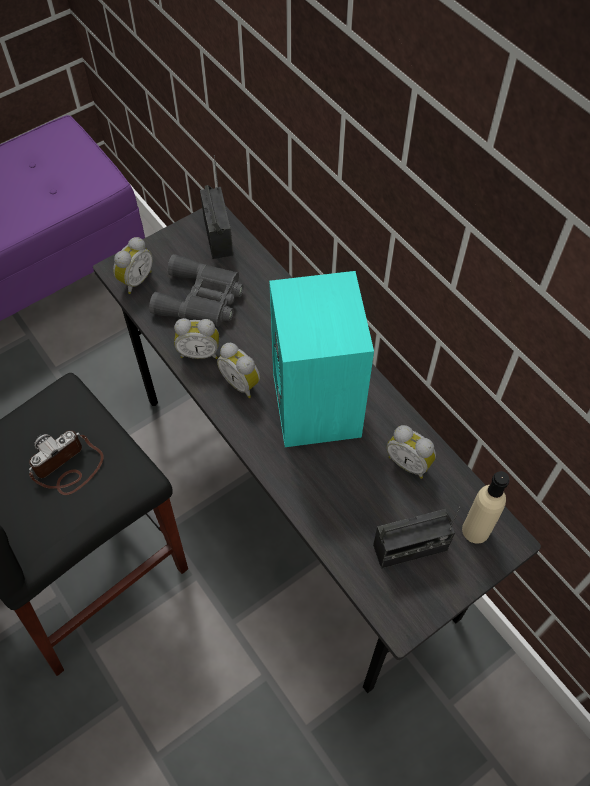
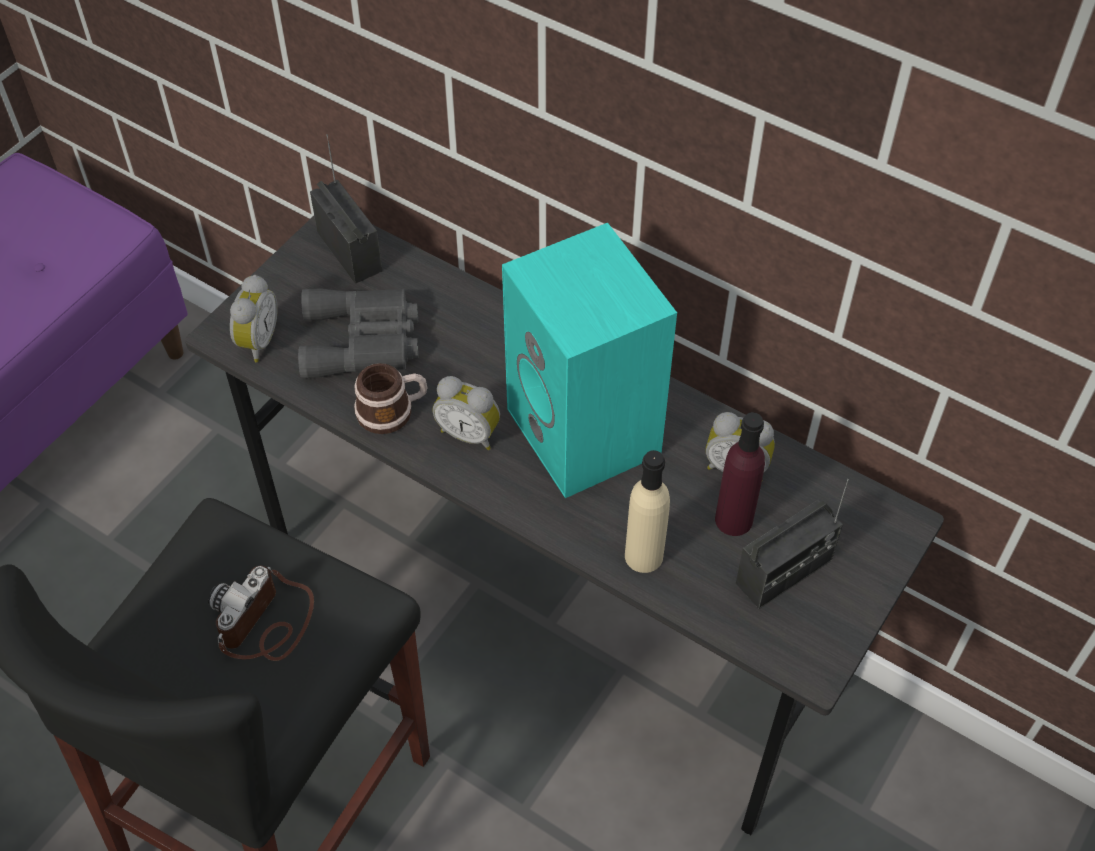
camera: 20 degrees left, 5 degrees down
(199, 352) = (392, 411): alarm clock -> mug
(391, 499) = (733, 520): none -> purple bottle
(476, 530) = (856, 523): beige bottle -> beige bottle (644, 556)

